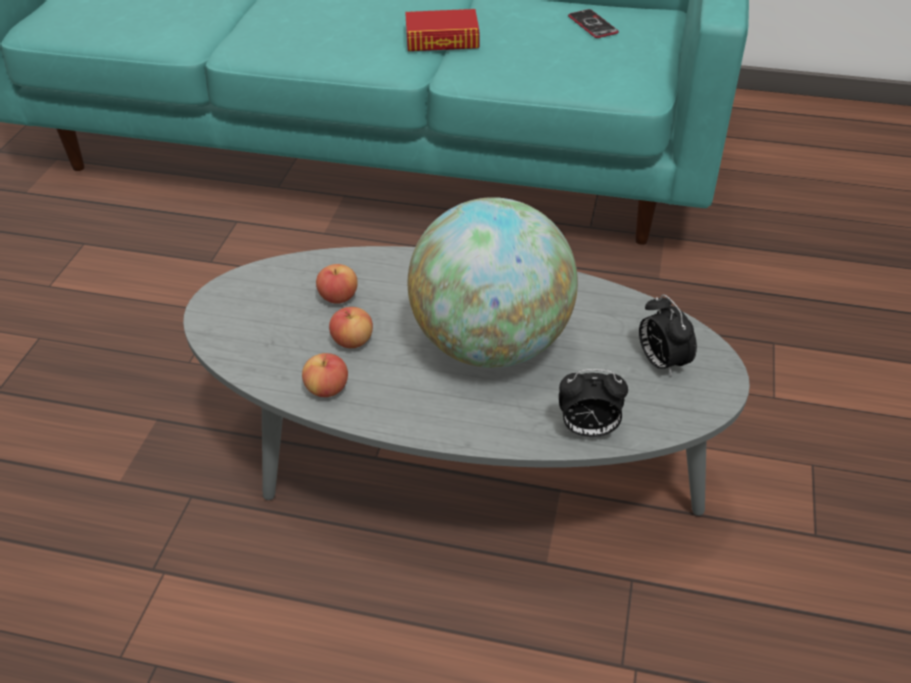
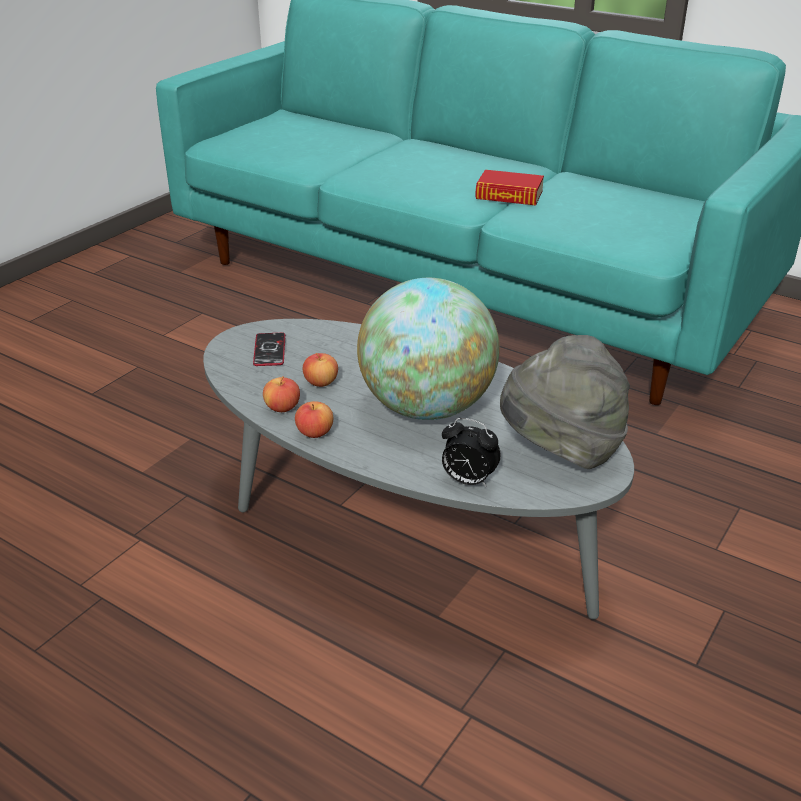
camera: 20 degrees right, 10 degrees down
(338, 297) = (328, 353): apple -> apple (315, 433)
(592, 25) = (645, 204): phone -> phone (269, 350)
(661, 362) = (560, 450): alarm clock -> grey hat

